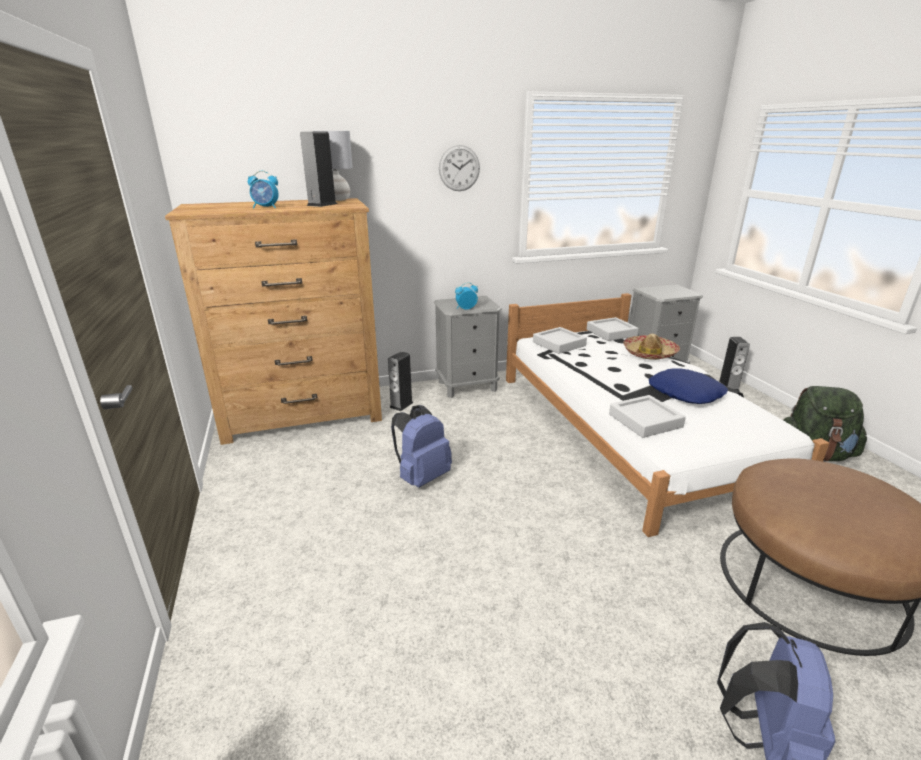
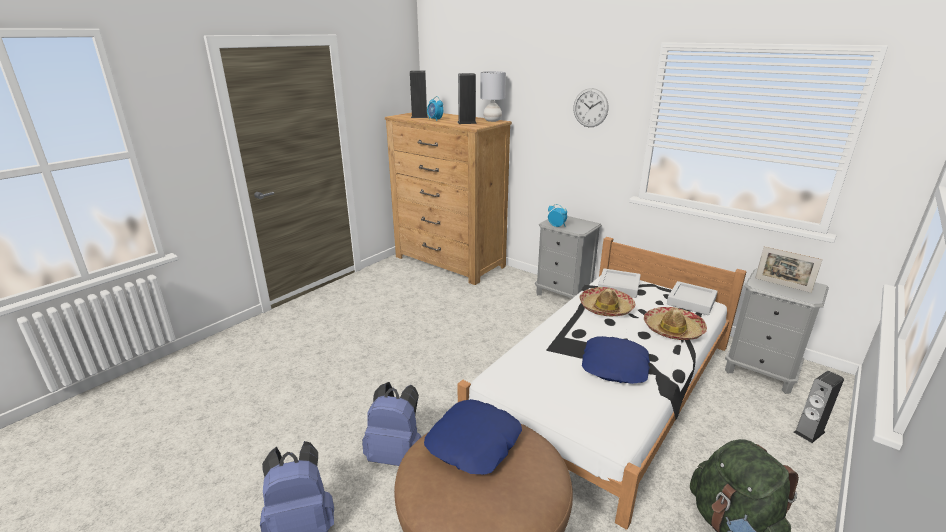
camera: 55 degrees right, 0 degrees up
(401, 405) = (502, 283): speaker -> speaker (419, 117)
(421, 477) = (431, 321): blue backpack -> blue backpack (397, 454)
(591, 361) = (606, 308): none -> hat
(645, 420) = (530, 356): grey tray -> none
(667, 292) = (782, 285): none -> picture frame
(801, 492) = (474, 443): none -> blue pillow

